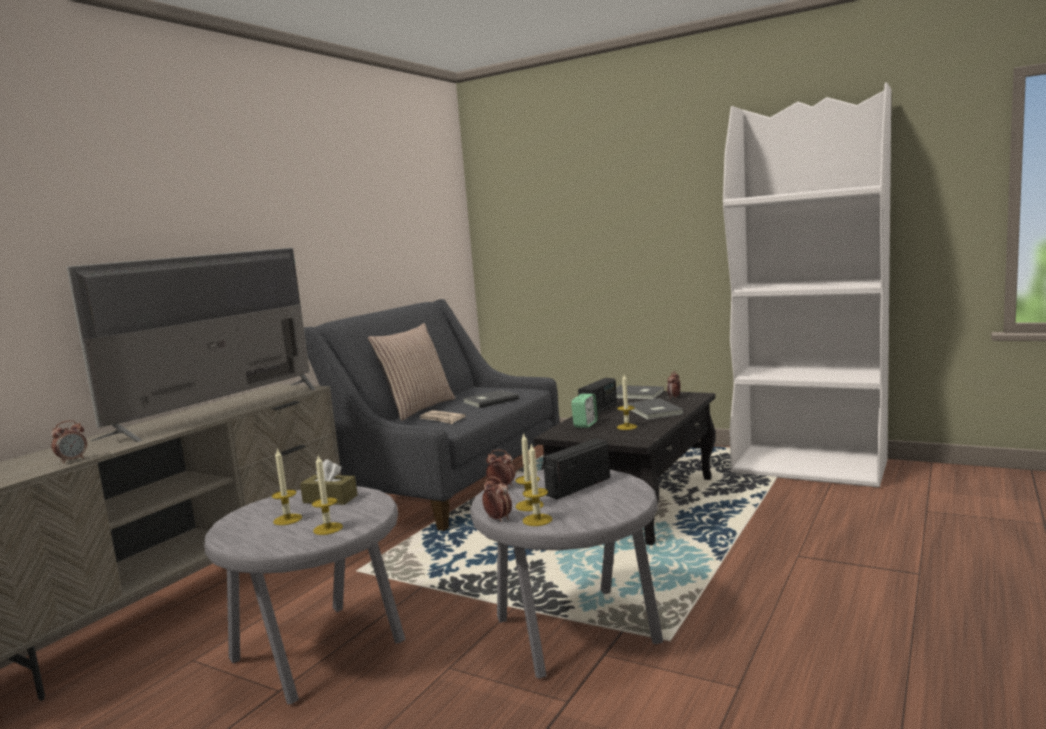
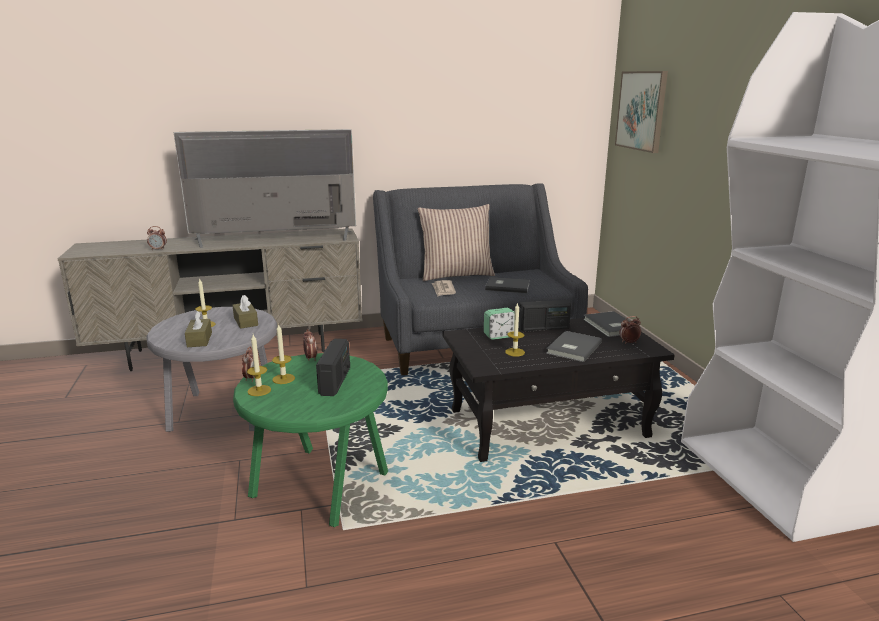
camera: 45 degrees right, 10 degrees up
(328, 529) = (199, 339): candle -> brown tissue box
(519, 214) = (641, 110): none -> picture
(572, 631) = (319, 484): grey side table -> green side table
(578, 486) = (335, 381): radio -> radio turned 90 degrees clockwise

